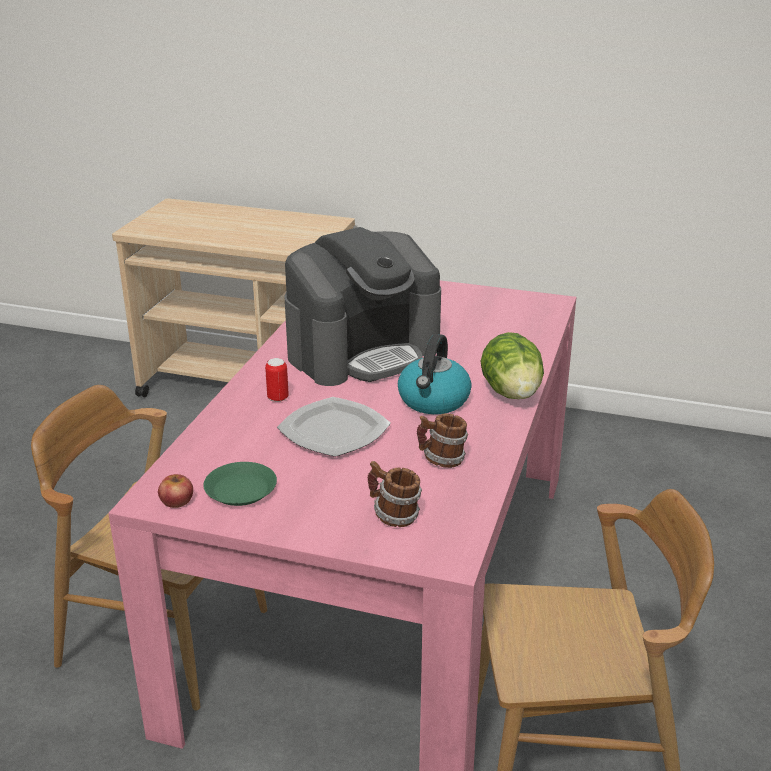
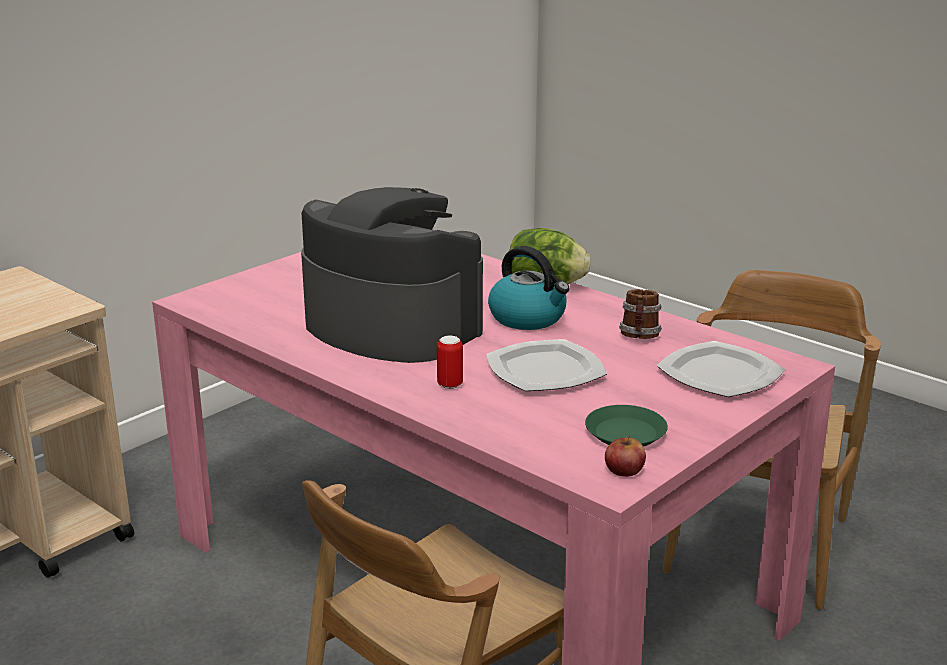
camera: 65 degrees left, 5 degrees down
(363, 351) = (390, 327): coffee machine -> coffee machine turned 45 degrees counterclockwise
(393, 516) = (718, 374): mug -> plate

